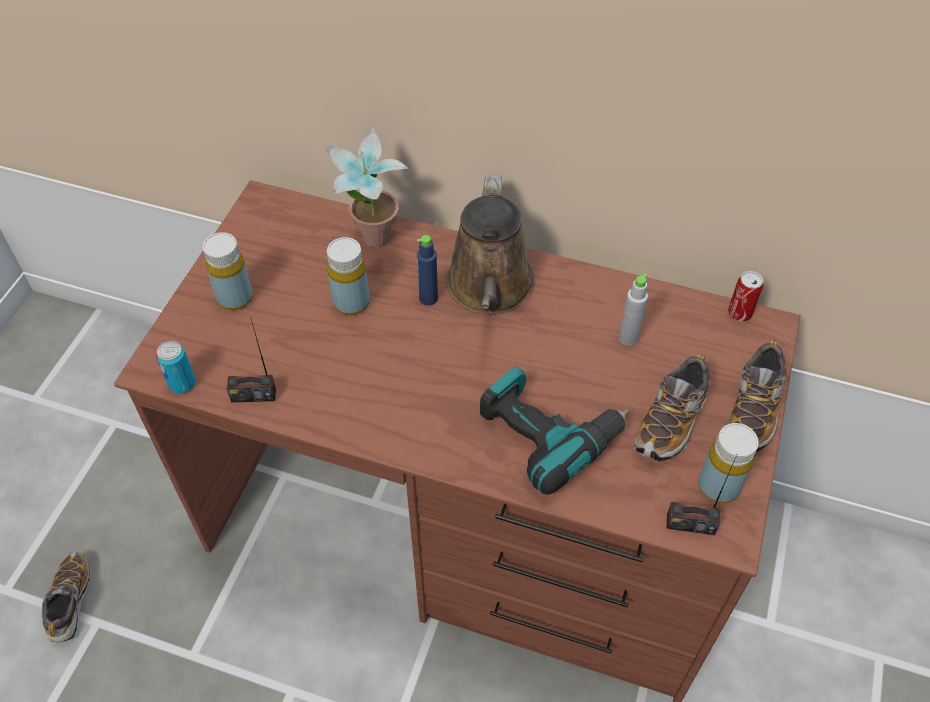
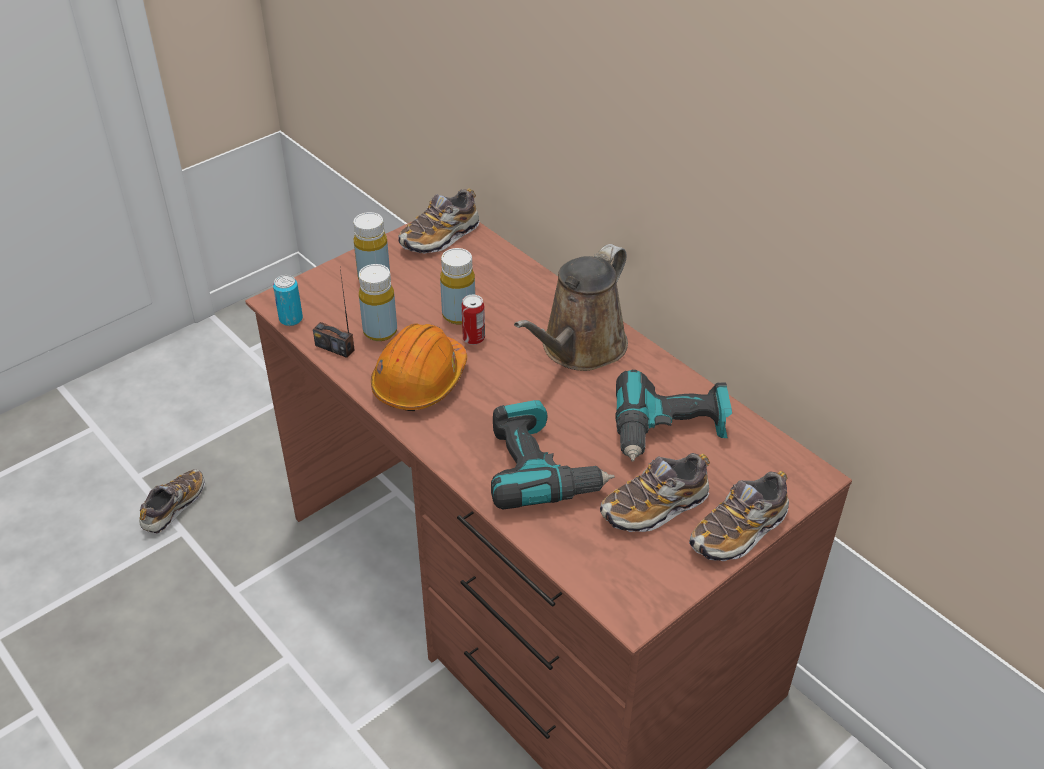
camera: 30 degrees right, 10 degrees down
(269, 224) = (440, 237): none -> shoe
(368, 393) = (420, 381): none -> orange hard hat
(373, 245) = (509, 281): potted plant -> none
(428, 298) = (522, 335): blue bottle -> none
(628, 338) = (669, 431): grey bottle -> power drill
(690, 524) = (606, 588): radio -> none
(718, 486) = (655, 573): yellow bottle -> yellow bottle (380, 331)
(739, 313) = (791, 454): can -> can (473, 338)

